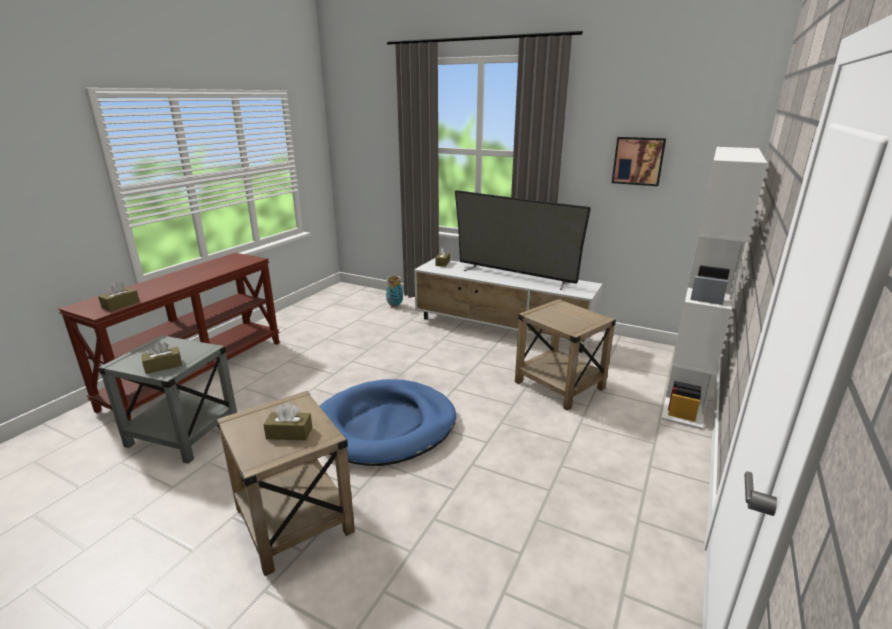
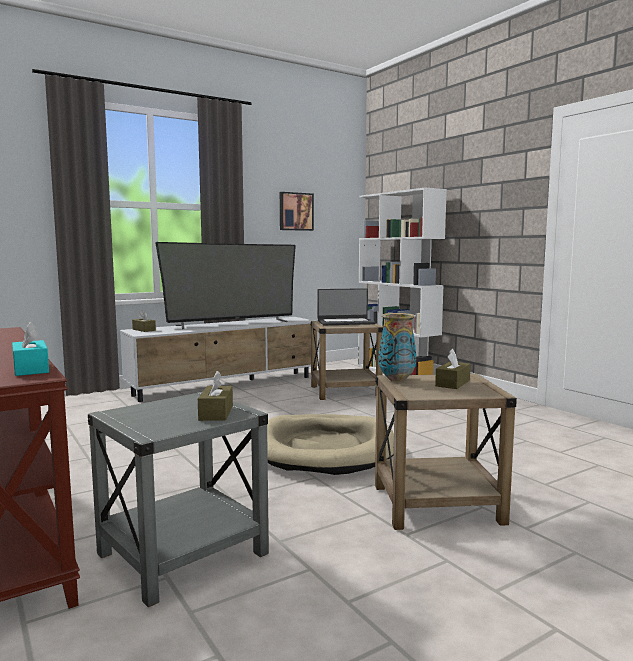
camera: 60 degrees left, 15 degrees down
(121, 305) = (31, 369): brown tissue box -> turquoise tissue box
(385, 426) = (324, 449): blue dog bed -> beige dog bed
(394, 305) = (75, 405): vase -> vase (397, 379)
(572, 314) = (345, 322): none -> laptop

